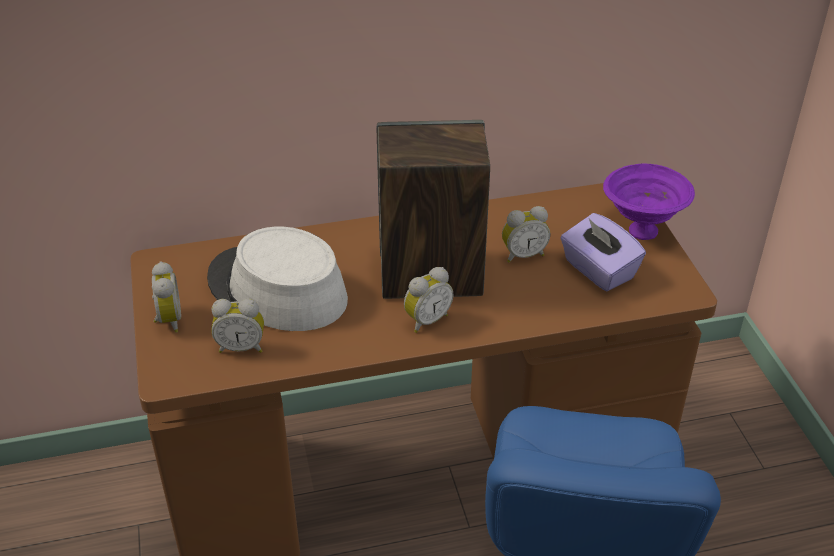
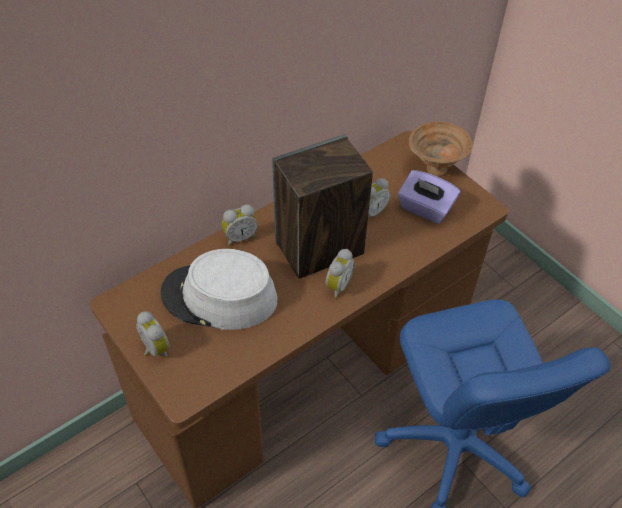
camera: 25 degrees left, 10 degrees up
(241, 347) = (222, 352): alarm clock -> alarm clock (240, 237)
(640, 231) = (434, 170): purple bowl -> brown bowl

